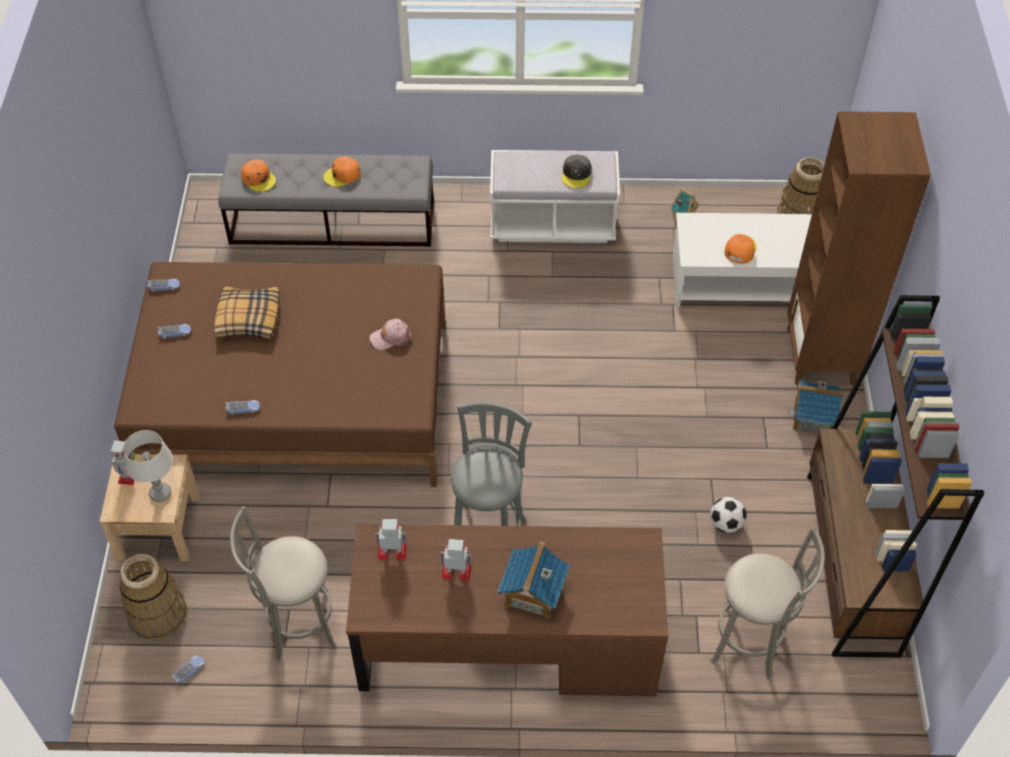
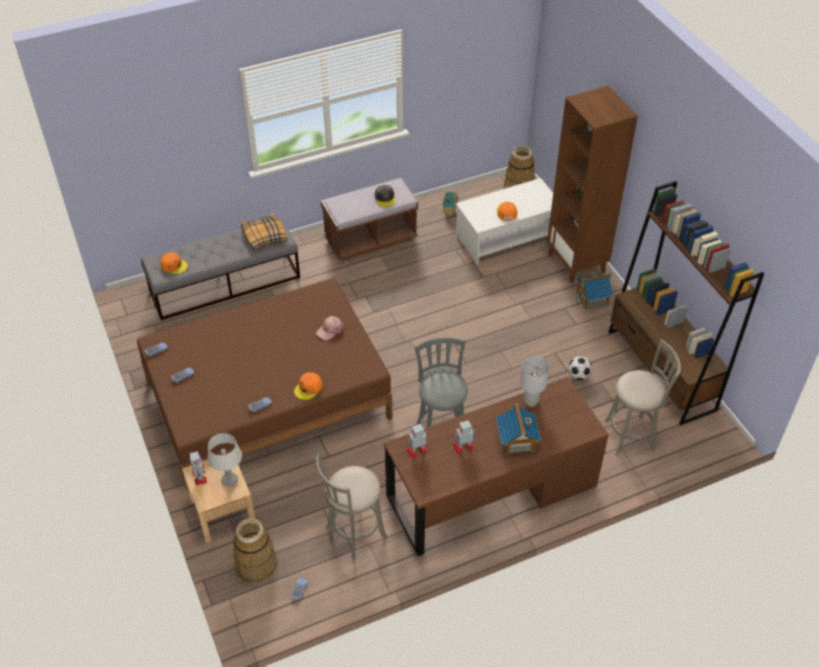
camera: 25 degrees left, 5 degrees down
(248, 319) = (227, 351): pillow -> pillow (264, 236)
(342, 175) = (230, 246): orange cap -> orange cap (308, 388)
(552, 224) = (370, 239): white bench -> brown bench
(586, 544) = (531, 402): none -> grey table lamp

